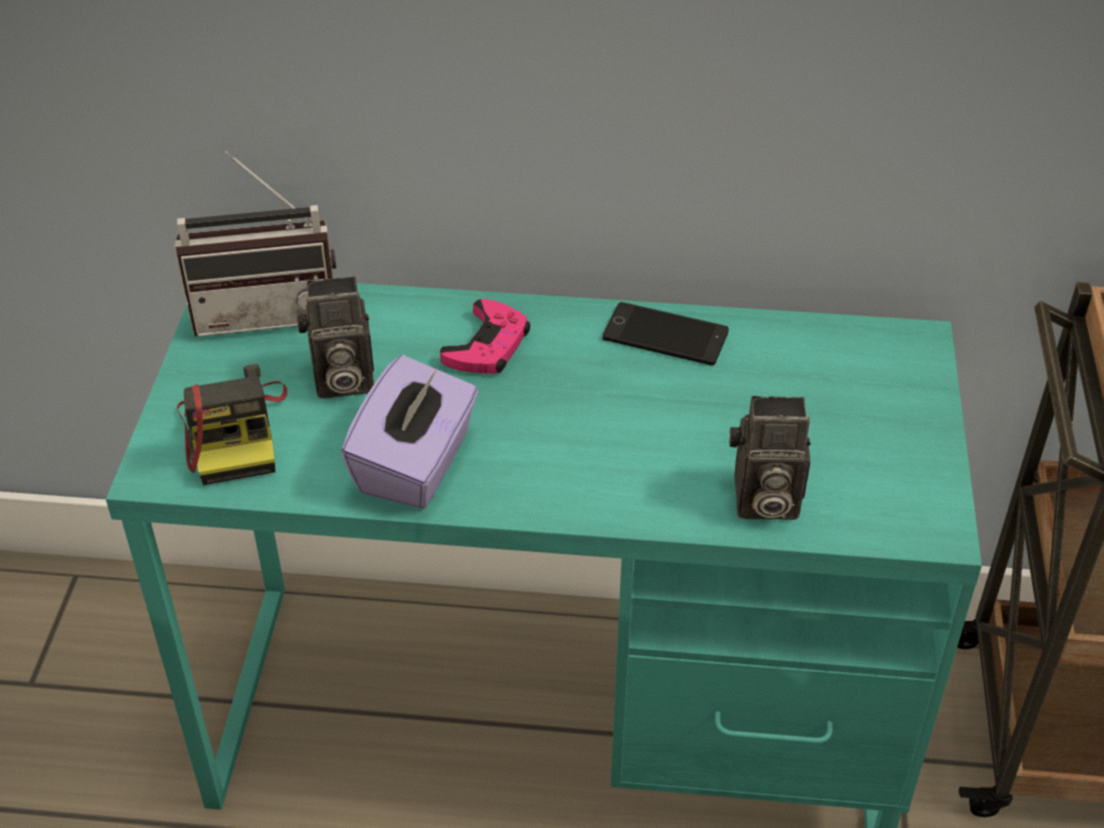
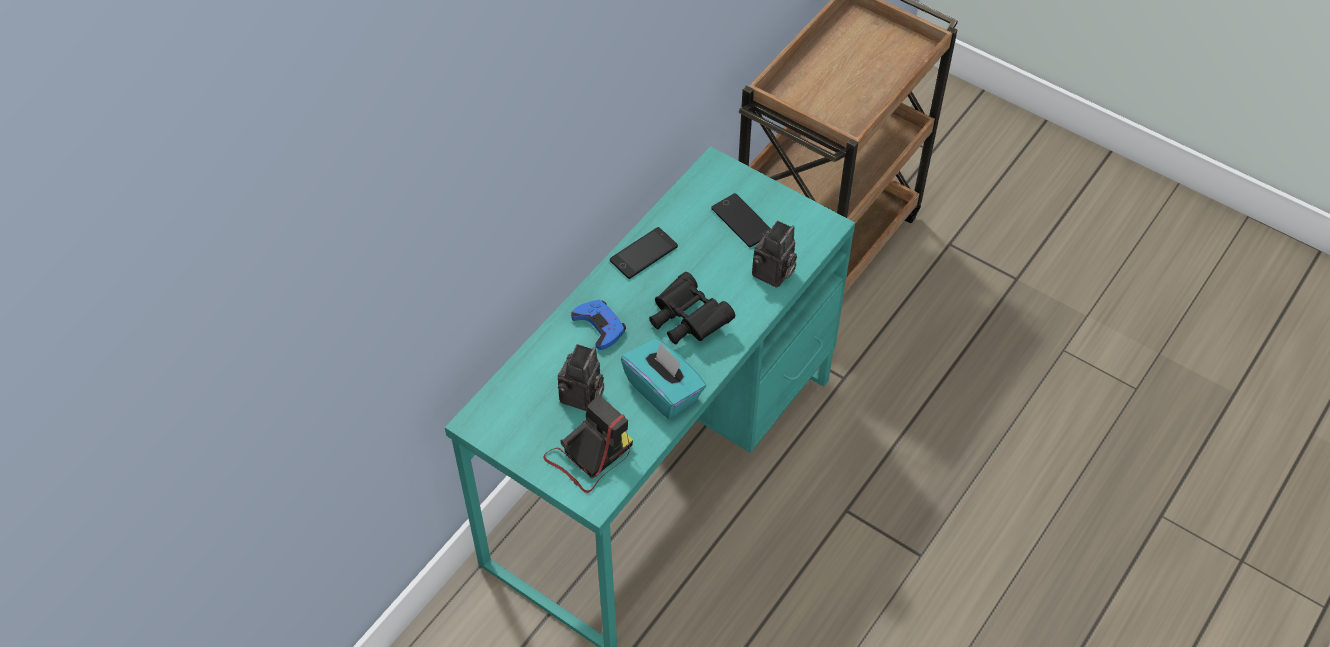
camera: 60 degrees left, 10 degrees up
(235, 433) = (589, 456): camera -> camera turned 60 degrees counterclockwise
(267, 311) = (502, 408): radio -> none
(416, 464) = (664, 390): purple tissue box -> turquoise tissue box
(487, 345) = (599, 326): pink game controller -> blue game controller
(576, 435) = (687, 320): none -> black binoculars
(836, 417) = (742, 221): none -> phone

